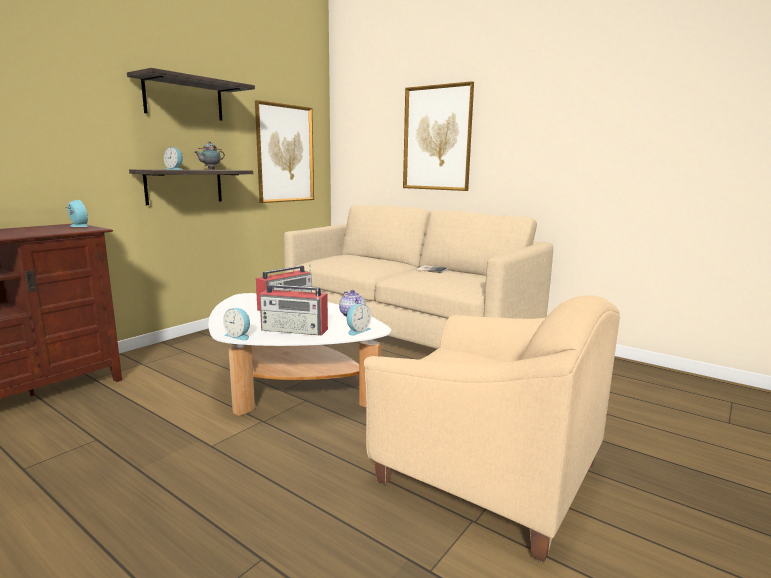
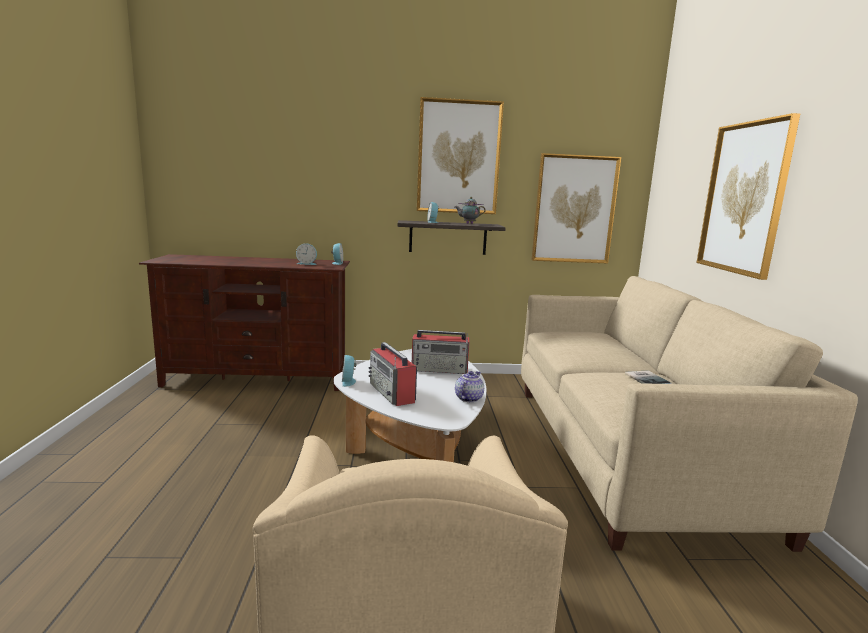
camera: 50 degrees right, 0 degrees up
(184, 99) = (458, 157): shelf -> picture
(357, 331) = (432, 415): alarm clock -> alarm clock (307, 263)

